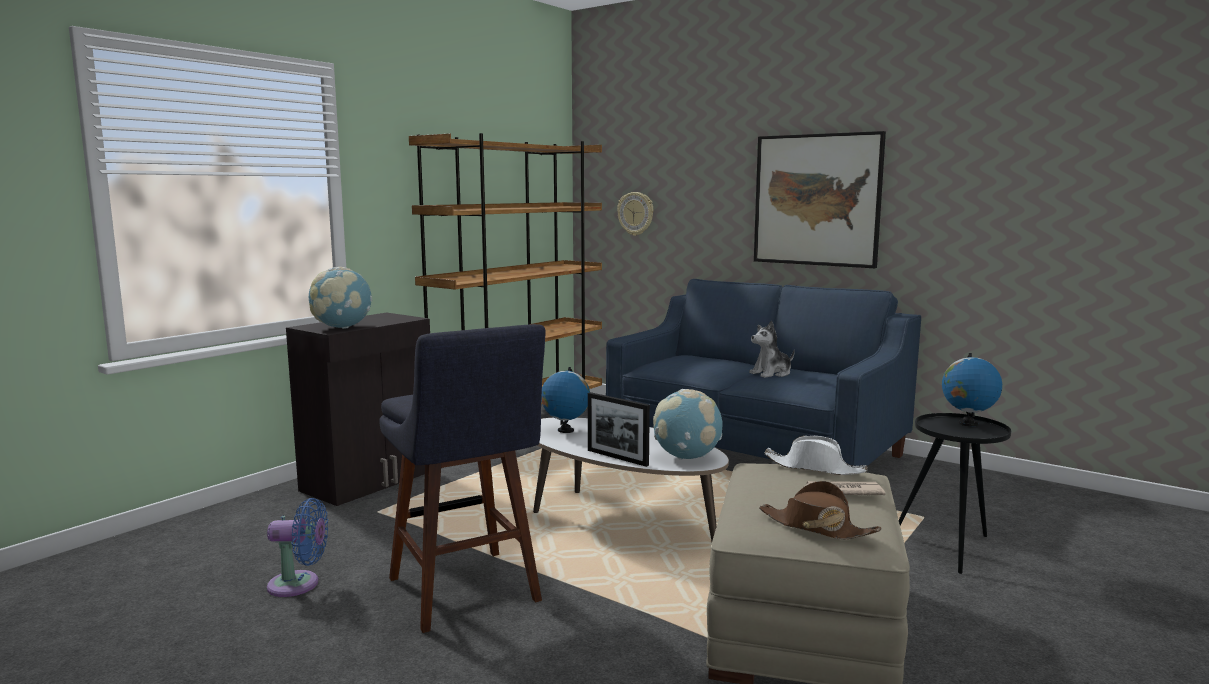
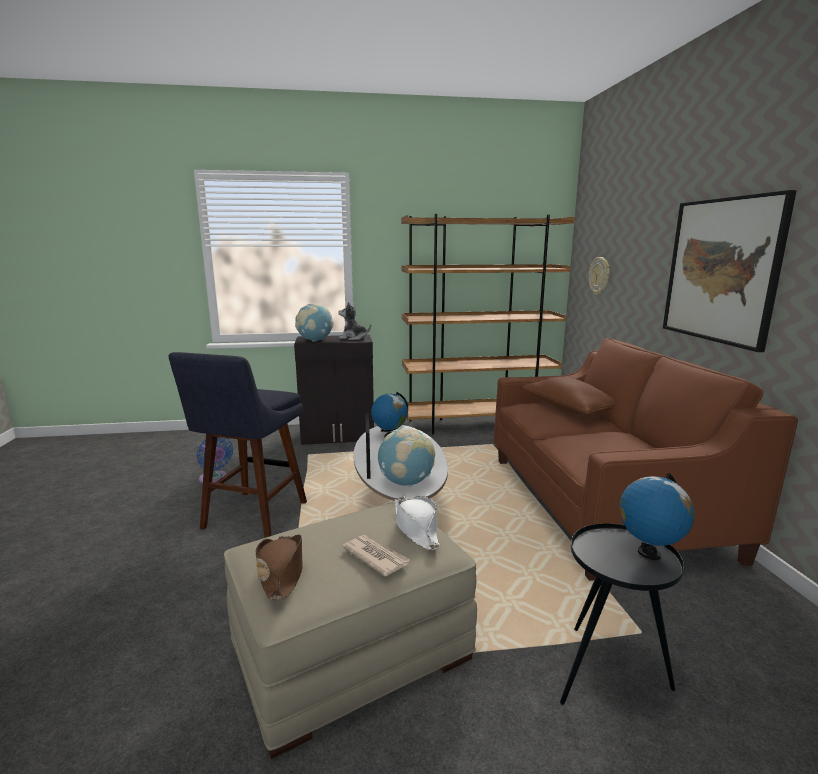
camera: 45 degrees right, 5 degrees up
(696, 360) = (569, 409): none -> brown pillow
(756, 452) = (600, 504): blue sofa -> brown sofa
(771, 373) = (597, 437): plush toy -> plush toy (353, 338)

